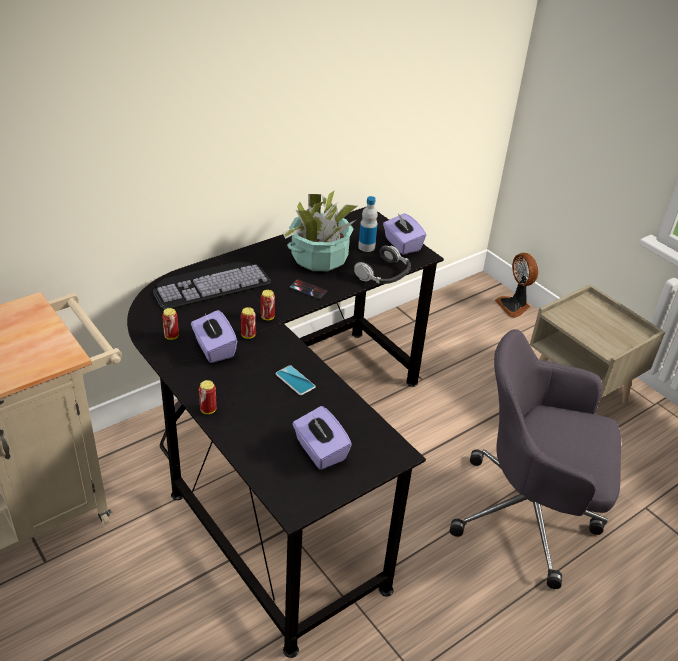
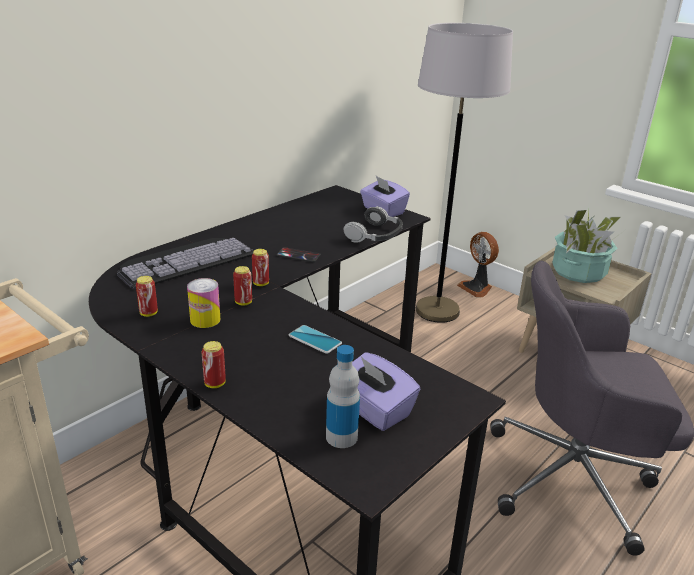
camera: 10 degrees left, 10 degrees down
(214, 349) = (205, 320): purple tissue box -> can
(319, 258) = (301, 228): potted plant -> potted plant (578, 272)
(366, 247) = (347, 215): bottle -> bottle (341, 437)
(464, 327) = (437, 311): none -> grey floor lamp

